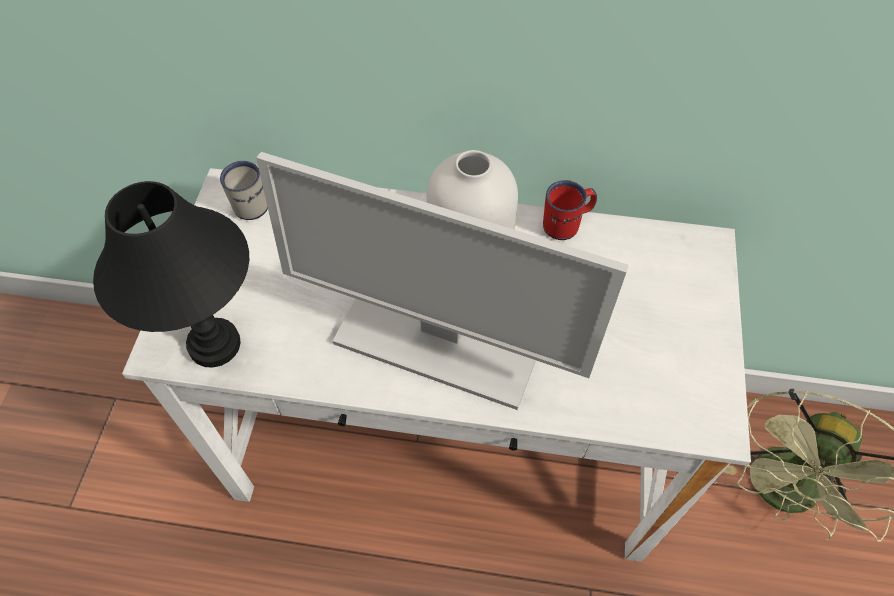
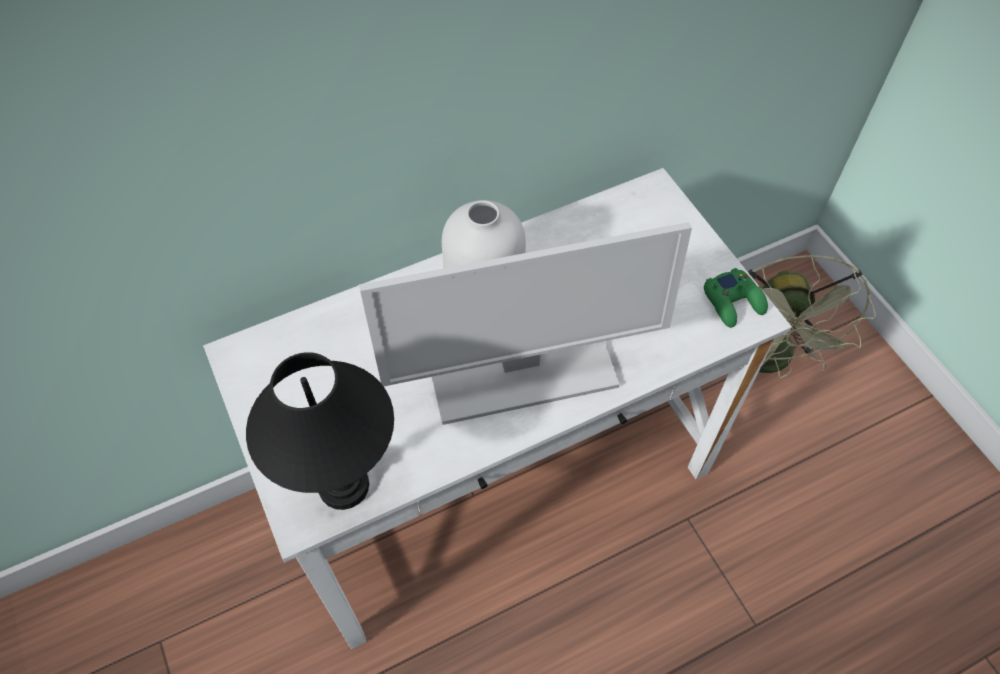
camera: 35 degrees left, 0 degrees up
(257, 203) = (276, 351): white mug -> none
(567, 224) = (545, 229): red mug -> none
(704, 399) = (733, 302): none -> green game controller

